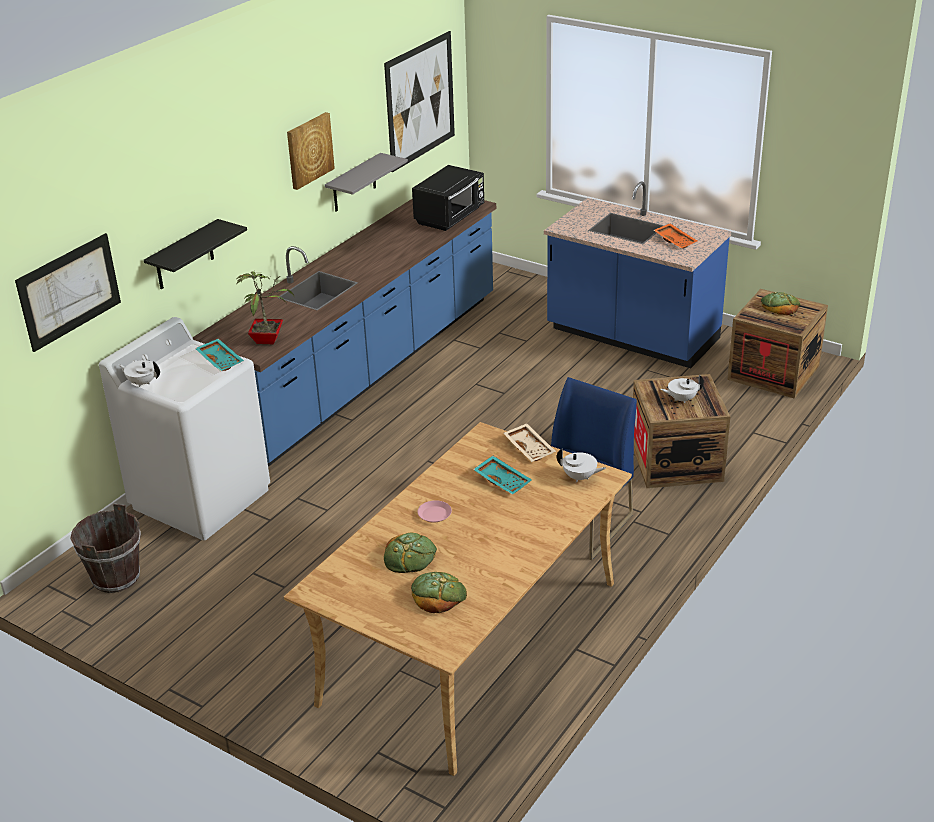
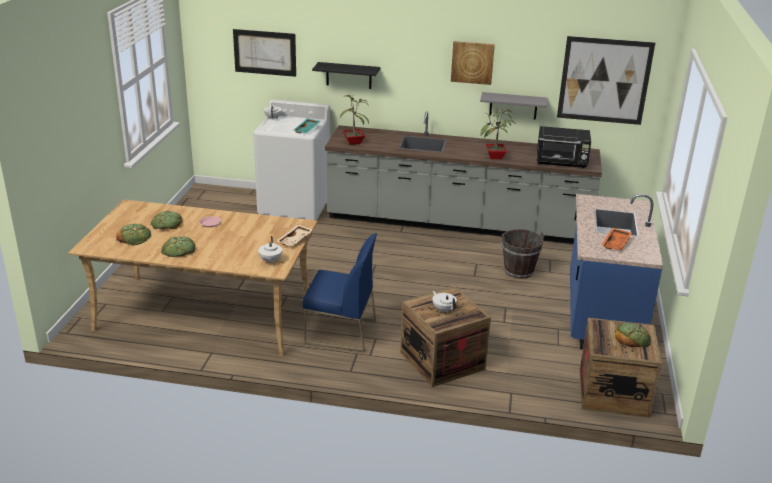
camera: 65 degrees right, 5 degrees down
(115, 577) = (218, 203): brown bucket -> brown bucket (518, 271)
(364, 371) = (457, 223): blue counter -> grey counter
(404, 252) = (495, 157): none -> potted plant
(503, 480) = (254, 237): turquoise tray -> none
(506, 554) = (179, 250): none -> bread

